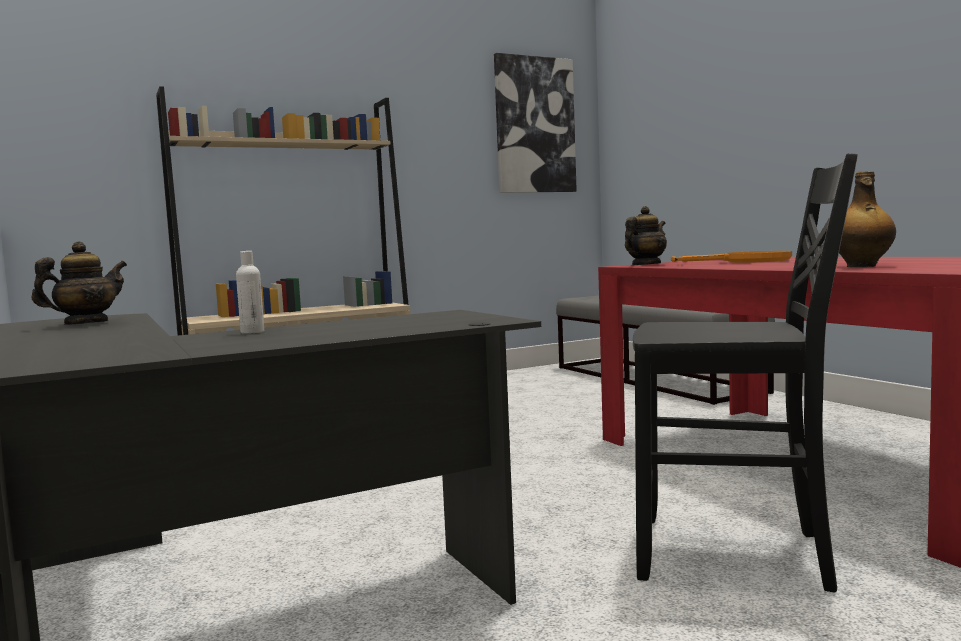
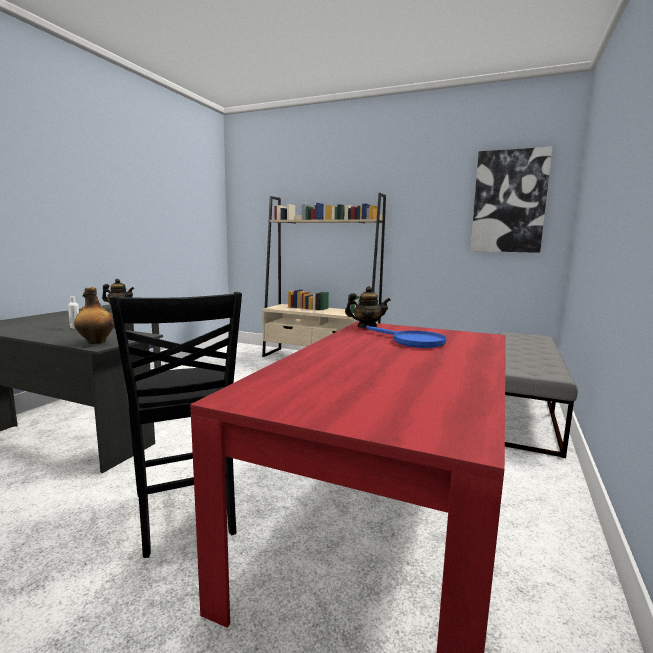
camera: 50 degrees right, 5 degrees up
(747, 261) = (411, 341): orange frying pan -> blue frying pan
(861, 266) = (322, 370): bottle -> bottle (96, 342)

